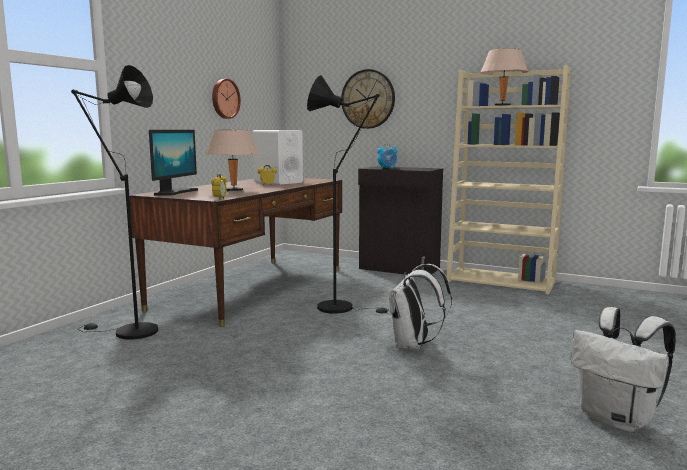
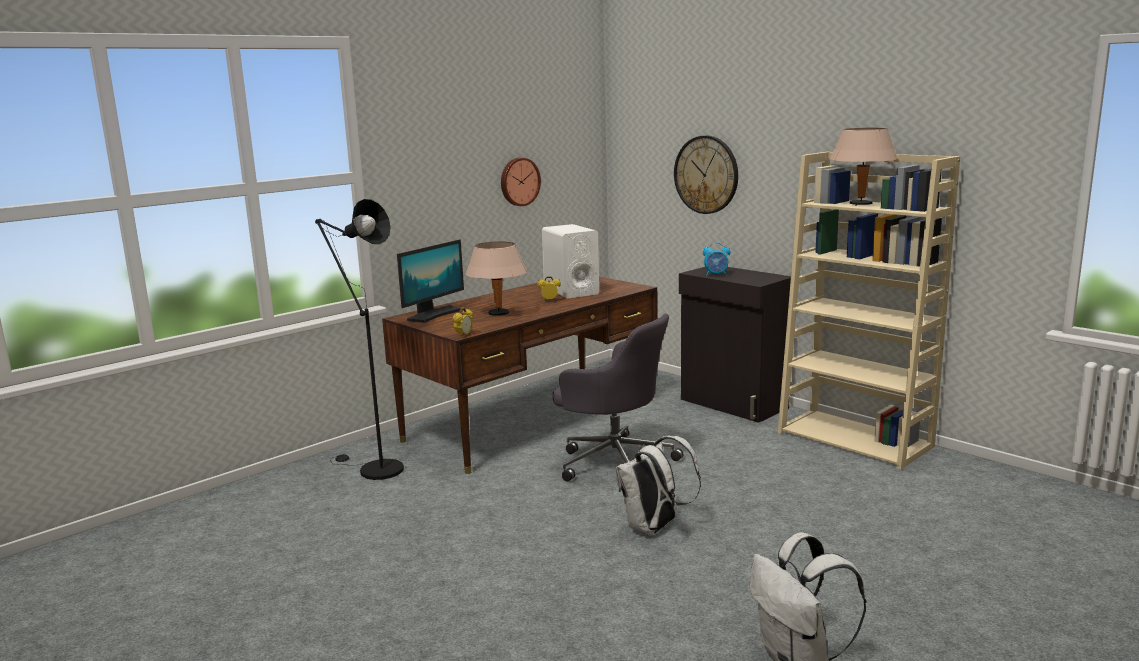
camera: 20 degrees right, 5 degrees up
(342, 307) = (614, 461): black floor lamp -> grey office chair

